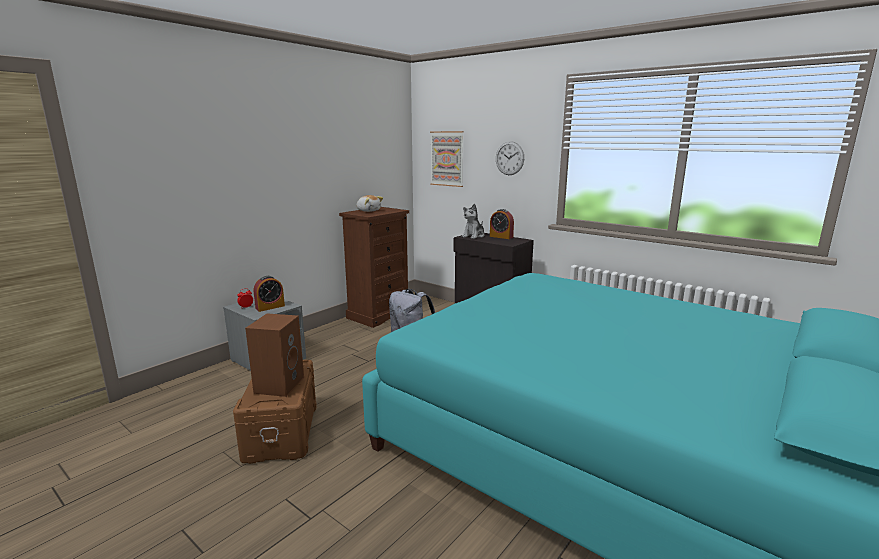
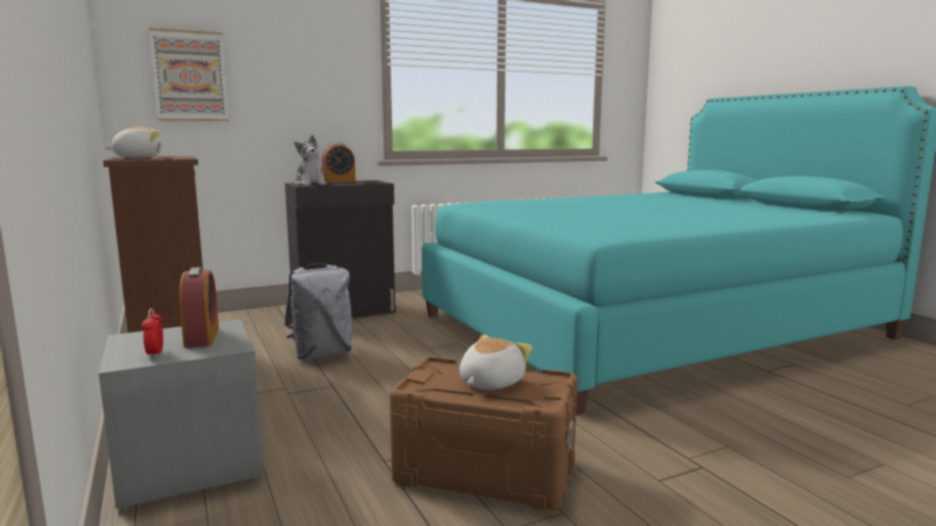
camera: 65 degrees left, 5 degrees down
(279, 384) = (490, 383): brown speaker -> plush toy
(509, 158) = (309, 77): wall clock -> none

